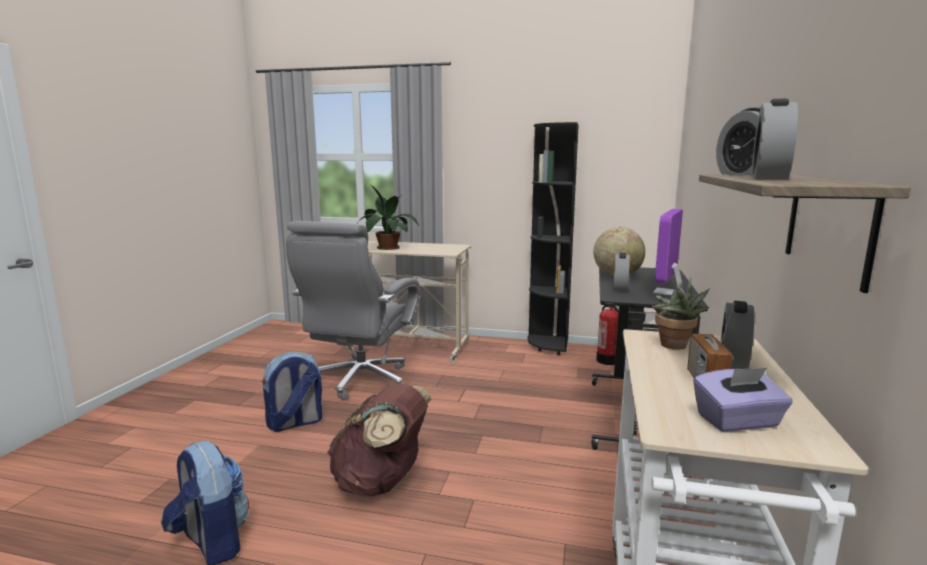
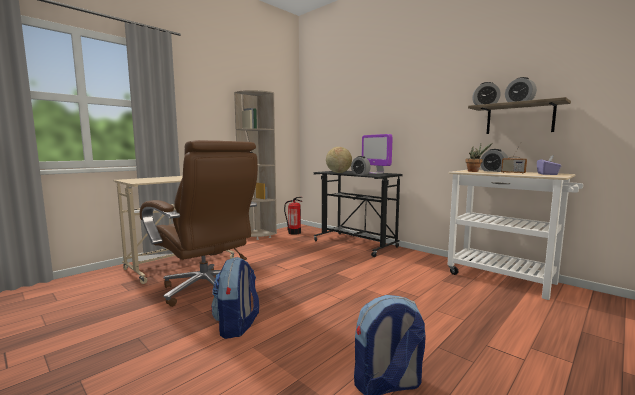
camera: 60 degrees left, 5 degrees down
(359, 383) = (207, 290): grey office chair -> brown office chair
(381, 482) = (359, 308): brown backpack -> none
(386, 247) = (160, 179): potted plant -> none
(548, 348) = (258, 237): black bookcase -> beige bookcase

